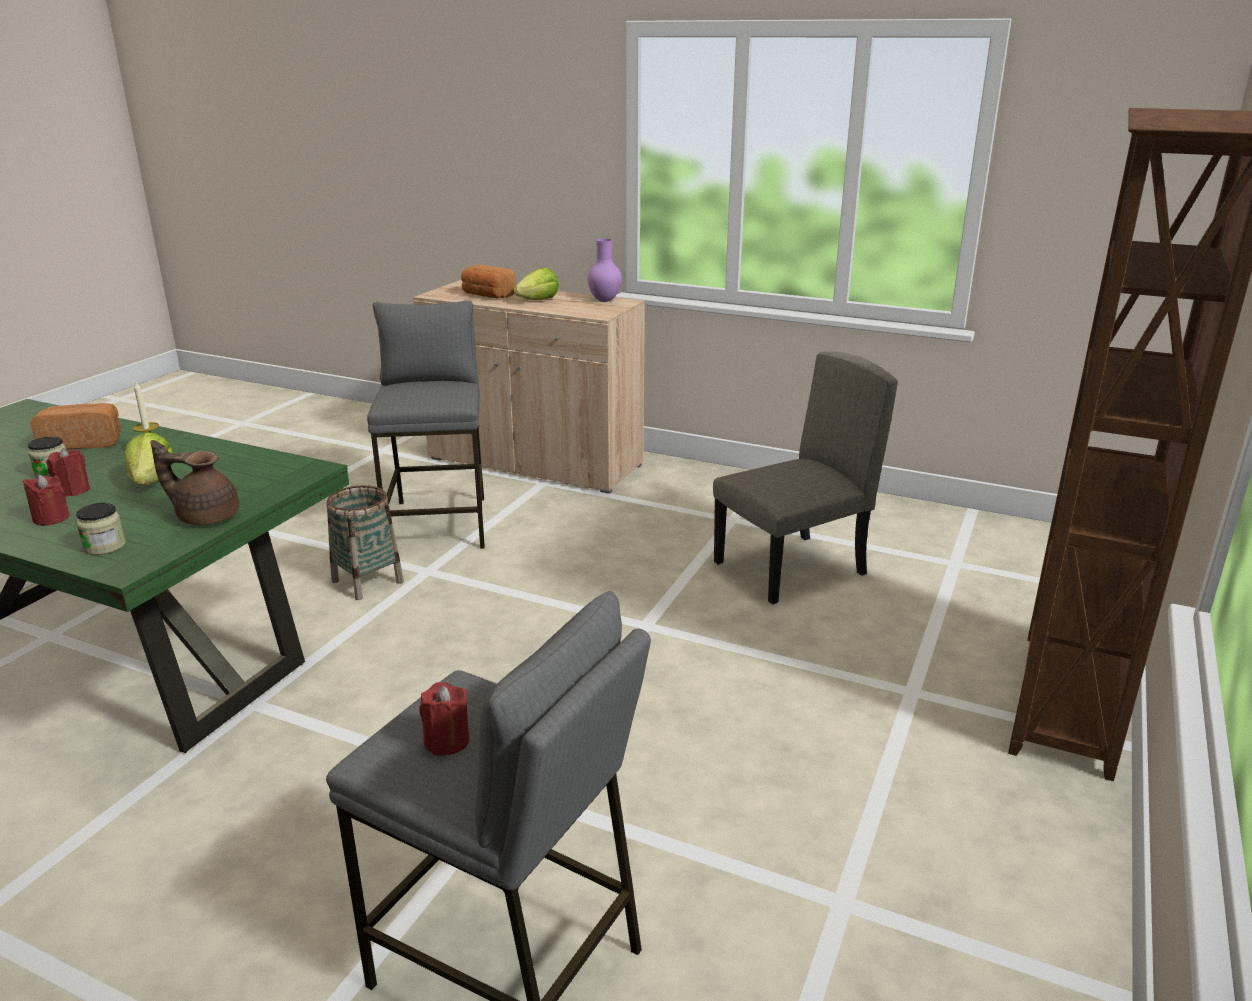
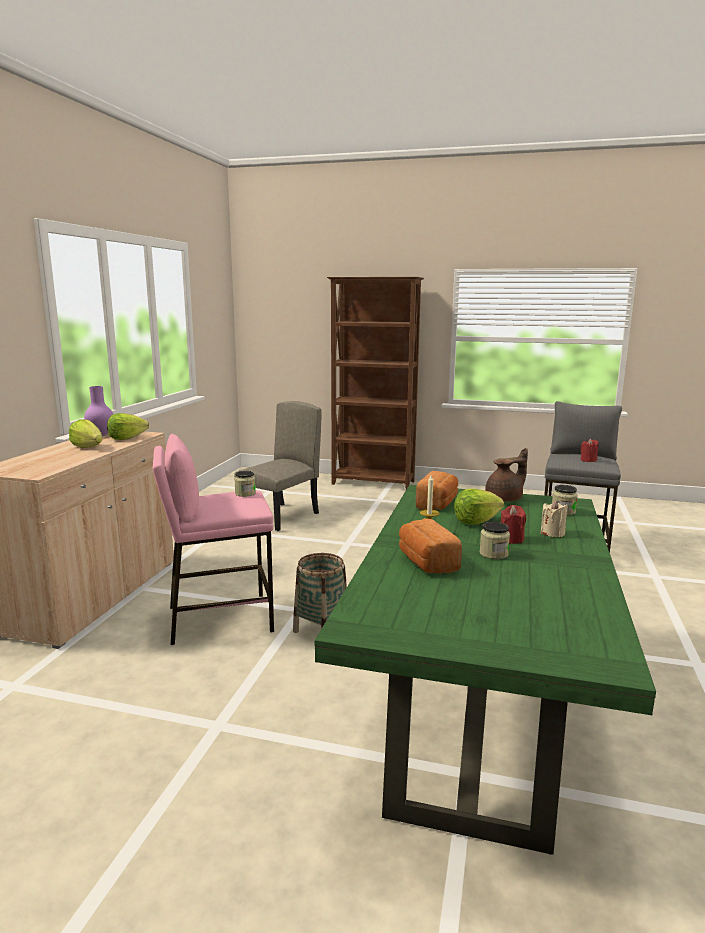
camera: 100 degrees left, 10 degrees down
(51, 518) = (552, 533): red candle -> beige candle
(206, 516) = (505, 499): brown teapot -> brown teapot turned 120 degrees counterclockwise
(439, 524) = (219, 618): grey stool -> pink stool
(445, 399) = (245, 493): none -> jar
(487, 295) = (56, 460): bread -> bread (437, 504)
(579, 309) = (126, 438): none -> lettuce
(790, 569) = (280, 517): beige chair -> beige chair turned 75 degrees clockwise

